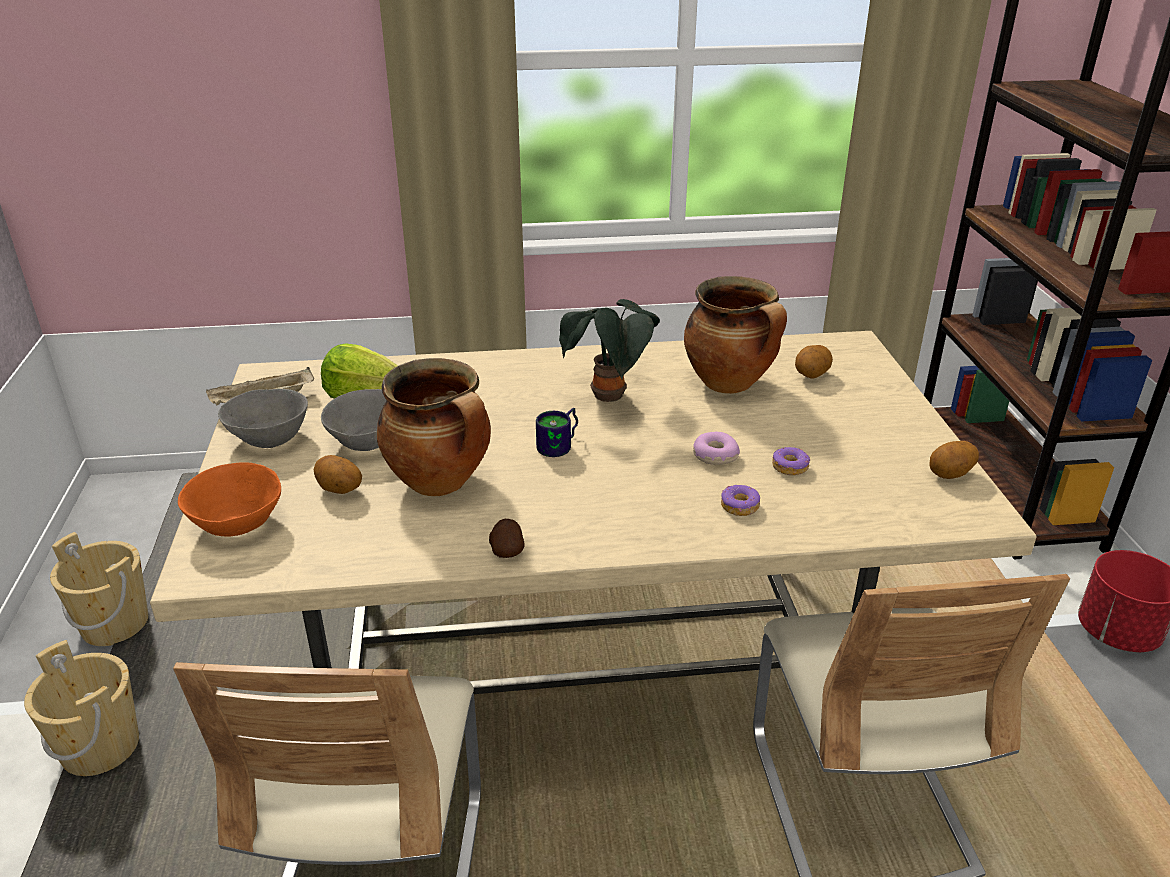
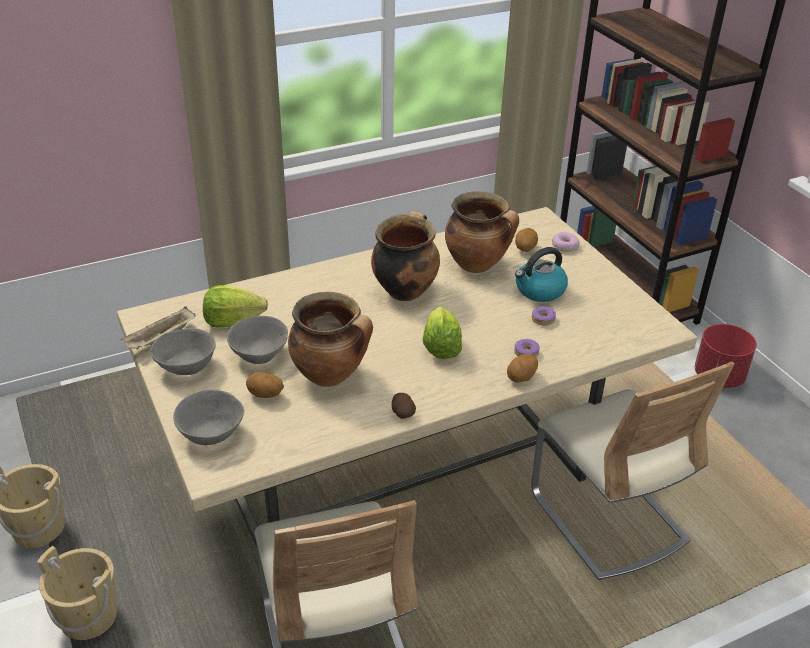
camera: 20 degrees left, 5 degrees up
(236, 524) = (210, 434): orange bowl -> grey bowl
(561, 445) = (393, 332): mug -> none
(609, 398) = (404, 290): potted plant -> cooking pot
(617, 475) = (441, 347): none -> lettuce
(714, 455) = (494, 320): donut -> donut (564, 246)
(804, 429) = (539, 290): none -> kettle
(950, 475) = (637, 306): potato -> potato (521, 378)

